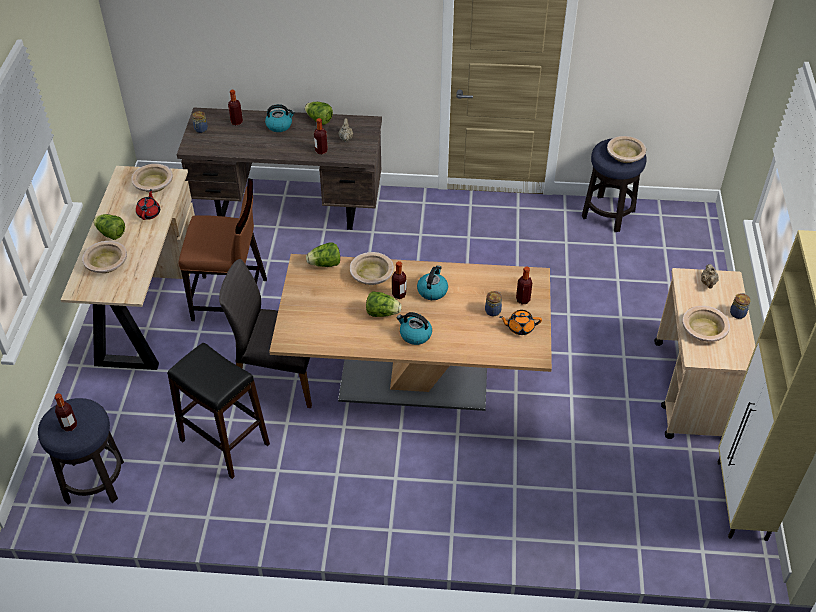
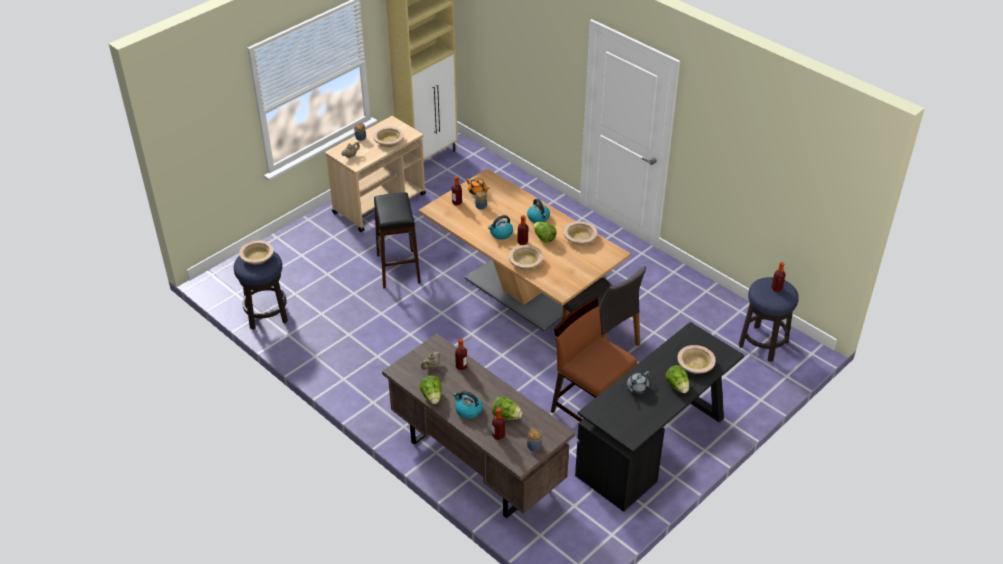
camera: 140 degrees left, 5 degrees down
(146, 303) = (655, 445): beige desk -> black desk
(149, 213) = (637, 388): red teapot -> grey teapot
(153, 183) = (614, 413): beige bowl -> beige bowl (579, 237)
(225, 442) = (667, 322): black stool -> black stool (398, 268)
(325, 264) = (547, 283): lettuce -> lettuce (506, 416)

